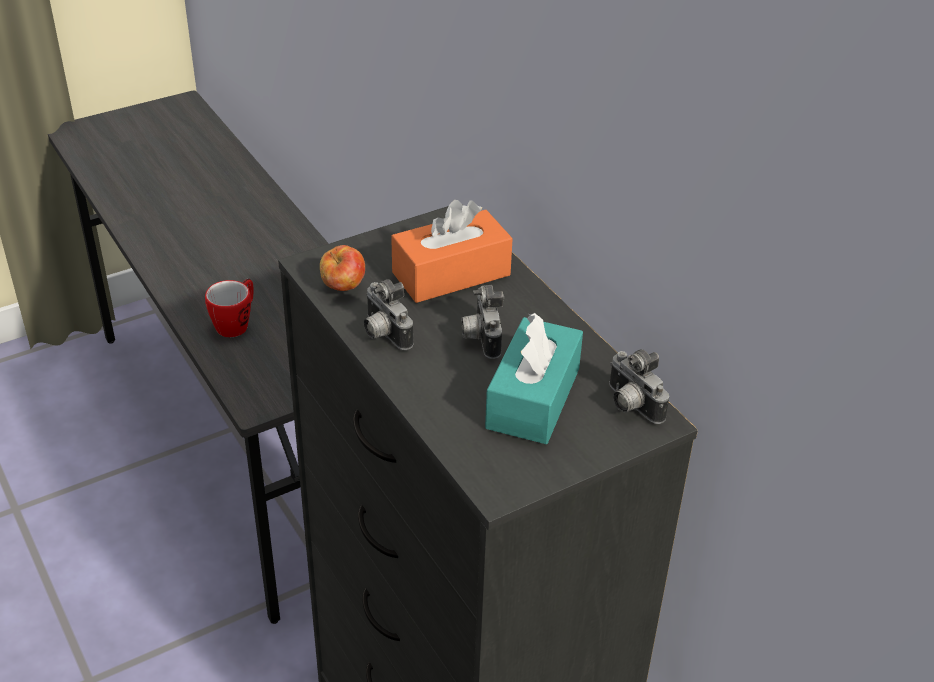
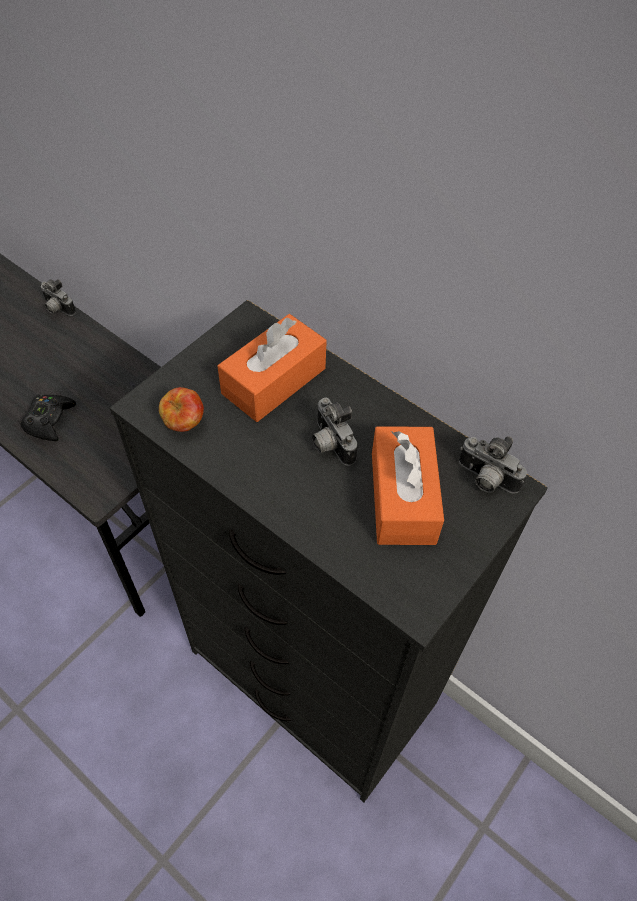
camera: 20 degrees left, 15 degrees up
(236, 323) = (49, 421): mug -> black game controller
(383, 334) = (243, 466): camera -> camera (57, 309)
(533, 398) = (402, 497): turquoise tissue box -> orange tissue box

